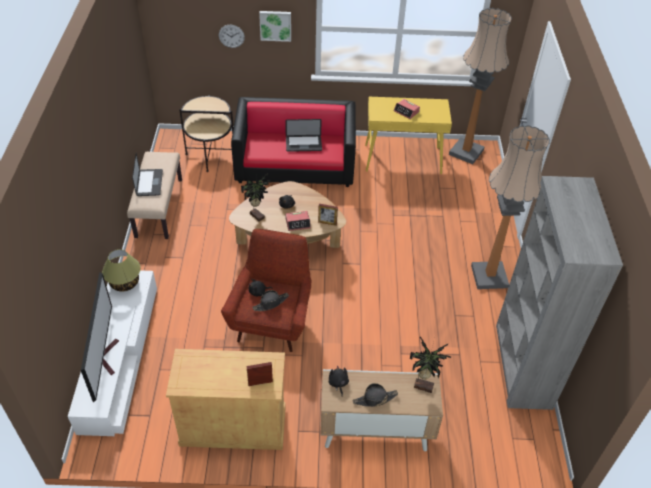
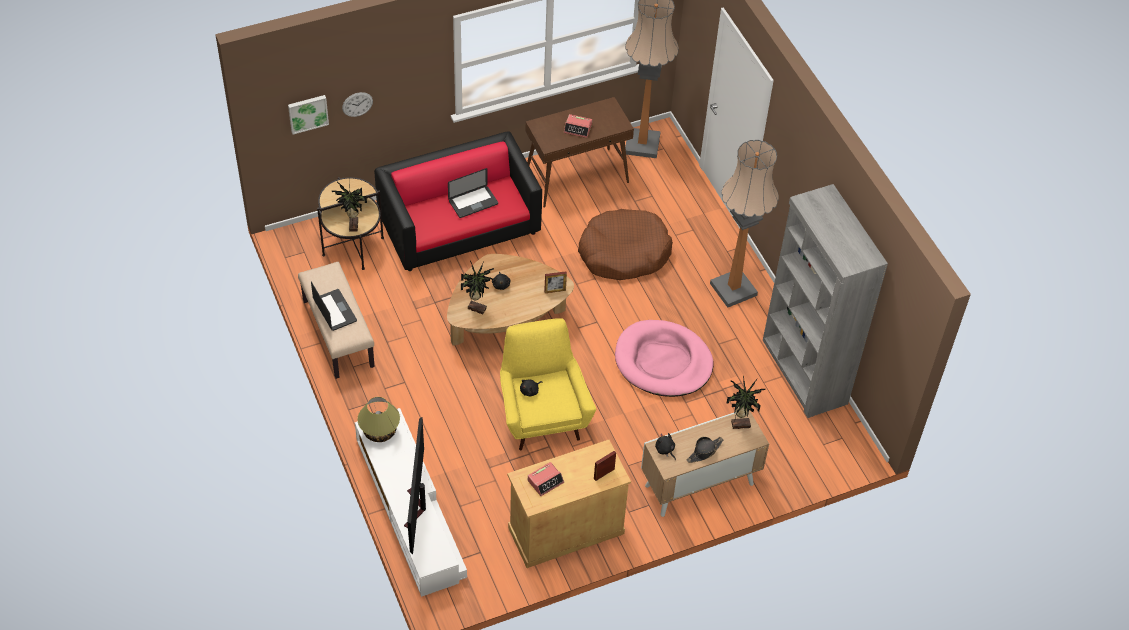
camera: 25 degrees left, 5 degrees up
(106, 356) = (416, 510): television -> television turned 150 degrees counterclockwise
(203, 132) = (352, 225): none -> potted plant
(271, 303) = (550, 398): black hat -> none
(272, 321) = (542, 416): red armchair -> yellow armchair
(275, 25) = (408, 78): picture -> picture (308, 113)
(298, 223) = (525, 302): alarm clock -> alarm clock (545, 481)
(398, 313) = (663, 362): none -> pink dog bed
(403, 159) = (577, 177): yellow console table -> brown console table
(410, 221) = (623, 253): none -> brown dog bed

